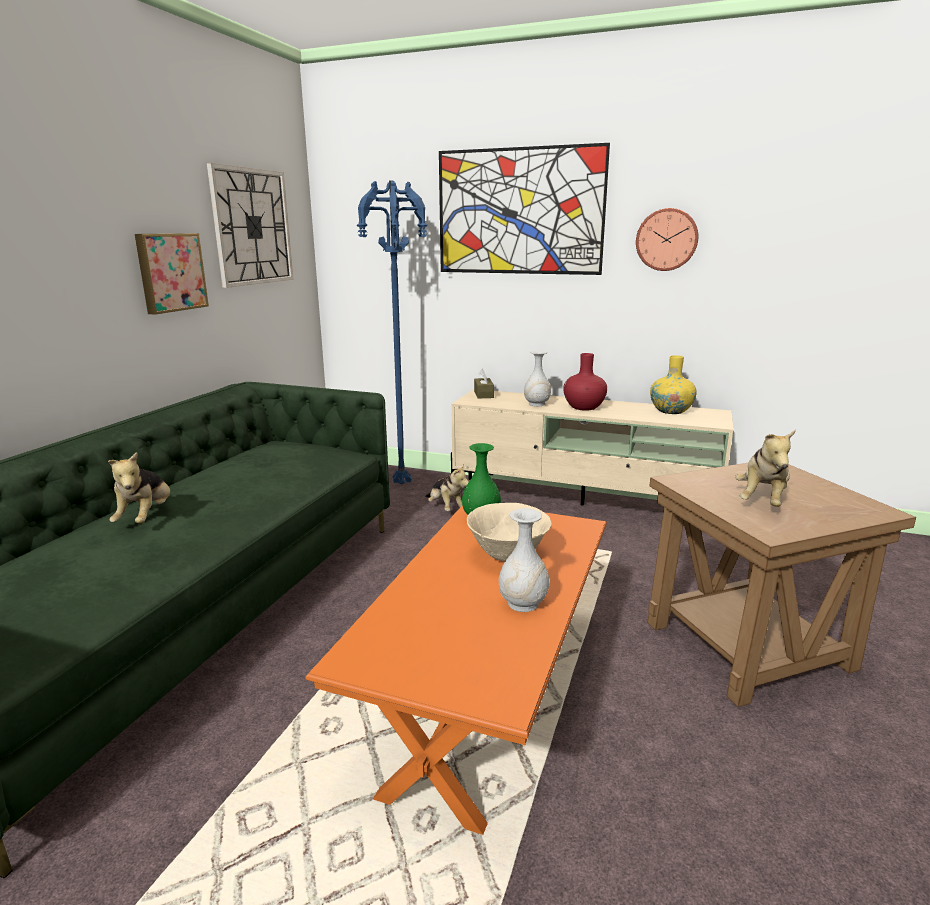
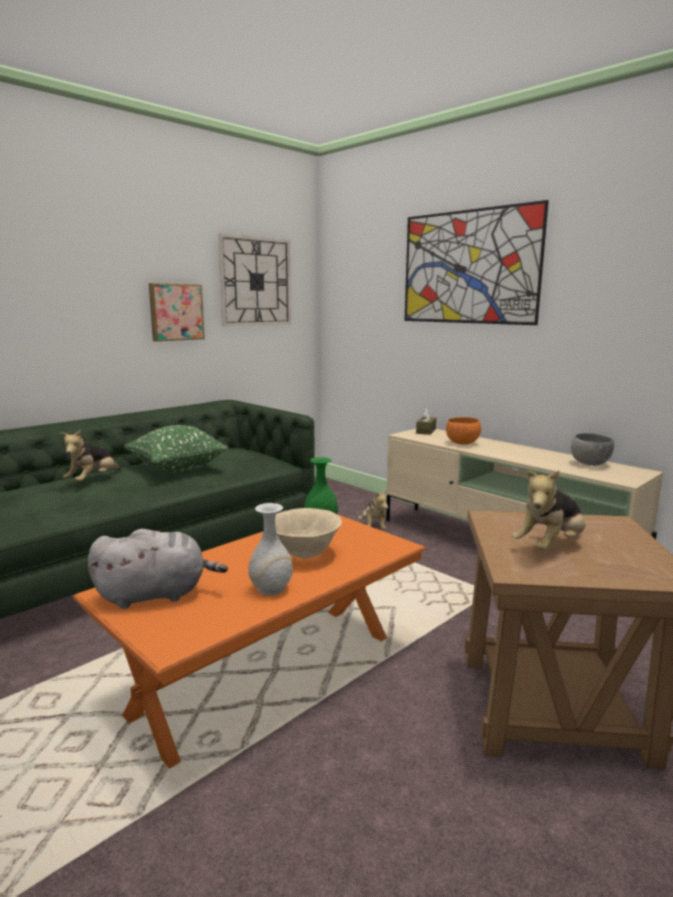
camera: 25 degrees right, 5 degrees down
(240, 480) = (177, 468): none -> green pillow
(404, 484) = (356, 504): blue floor lamp -> none
(410, 645) = (156, 594): none -> grey plush toy
(537, 404) = (462, 443): white vase -> orange bowl
(584, 407) = (504, 451): red vase -> none
(667, 239) = (600, 291): wall clock -> none
(671, 411) = (591, 464): yellow vase -> grey bowl

